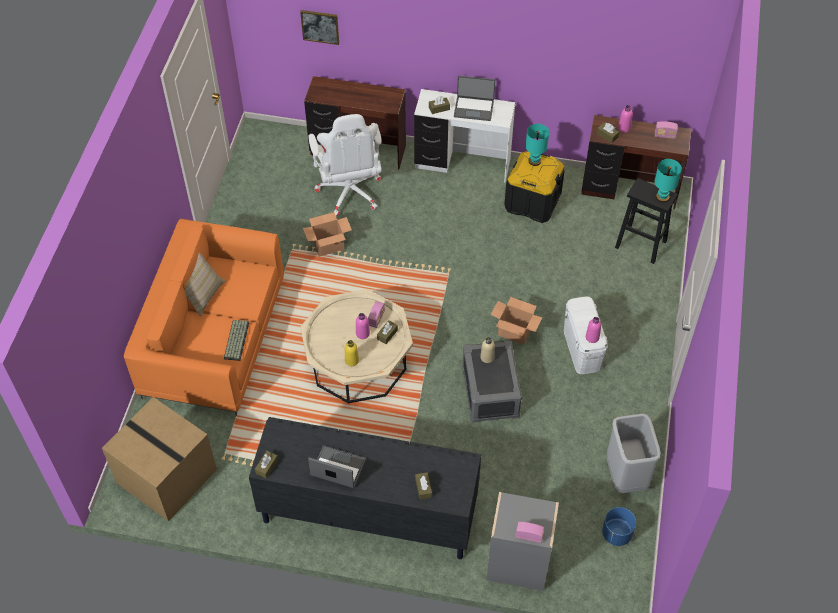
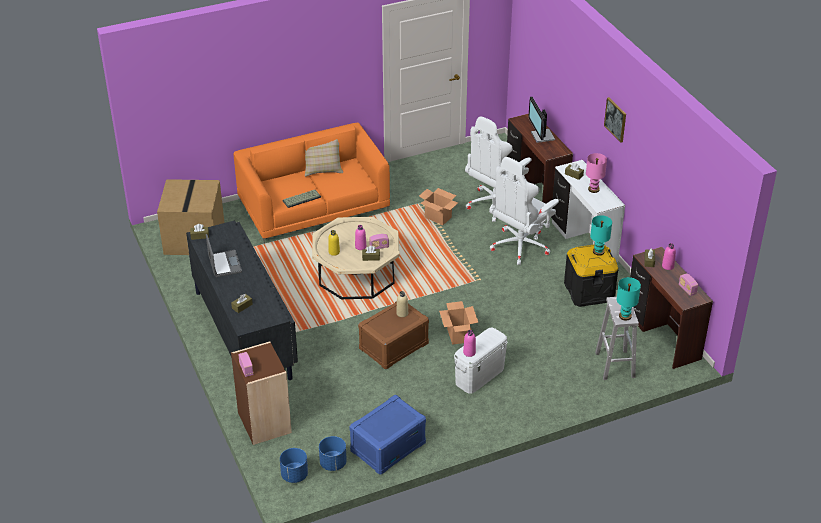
camera: 55 degrees right, 15 degrees down
(320, 26) = (545, 70): picture -> picture (615, 119)
(358, 94) = (541, 136): none -> monitor
(427, 210) = (520, 246): none -> white office chair
(474, 108) = (594, 189): laptop -> pink table lamp
(490, 392) = (394, 346): grey storage box -> brown storage box
(517, 564) = (263, 422): grey bookcase -> brown bookcase
(611, 576) = (294, 475): none -> blue planter
(625, 475) = (388, 446): grey trash can -> blue storage box
(640, 244) = (614, 364): black stool -> white stool

